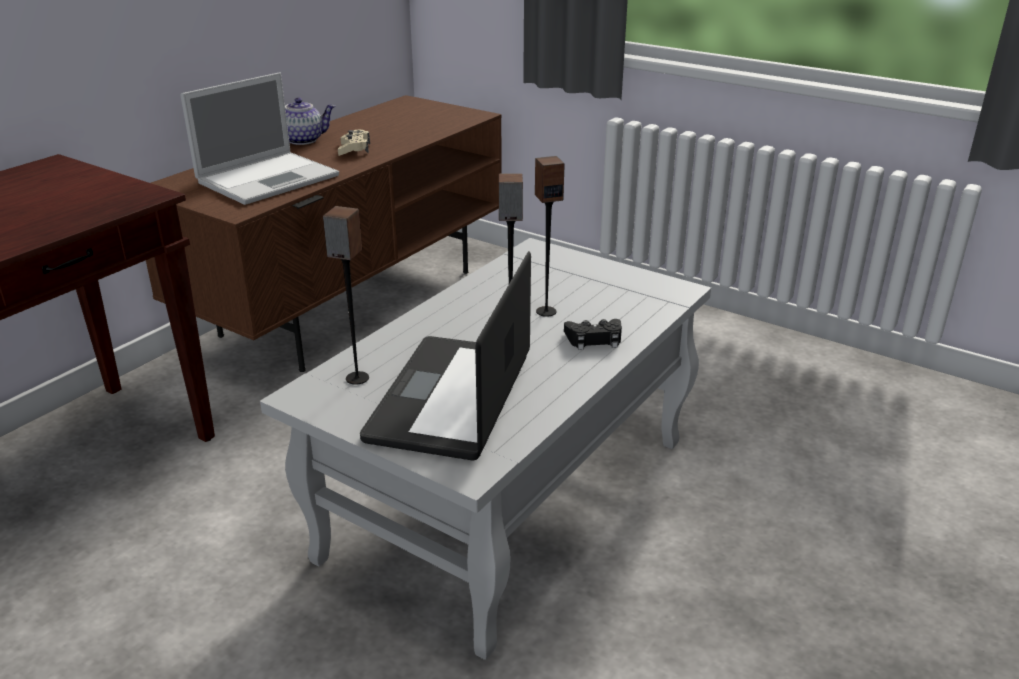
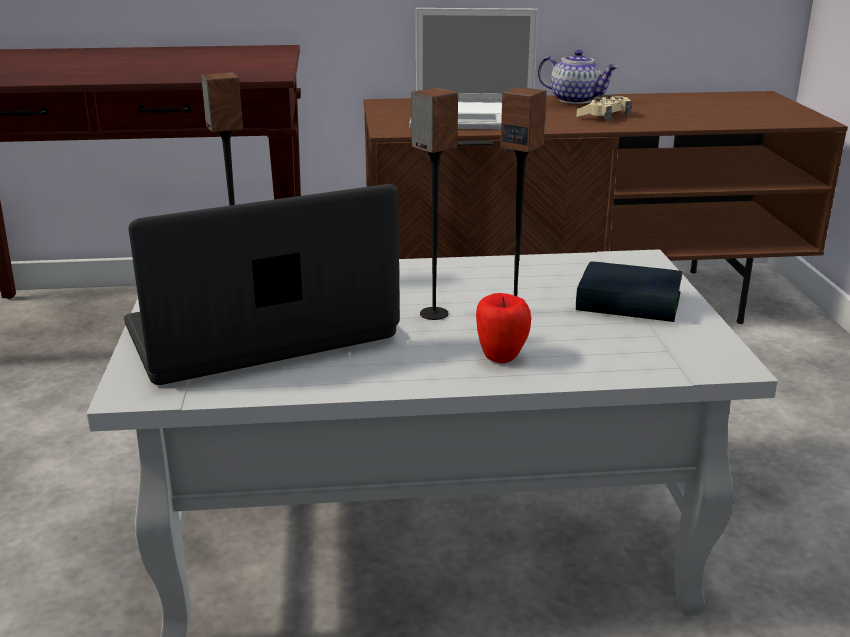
camera: 50 degrees right, 5 degrees down
(583, 278) = (628, 303): none -> book
(594, 339) = (501, 357): black game controller -> apple

